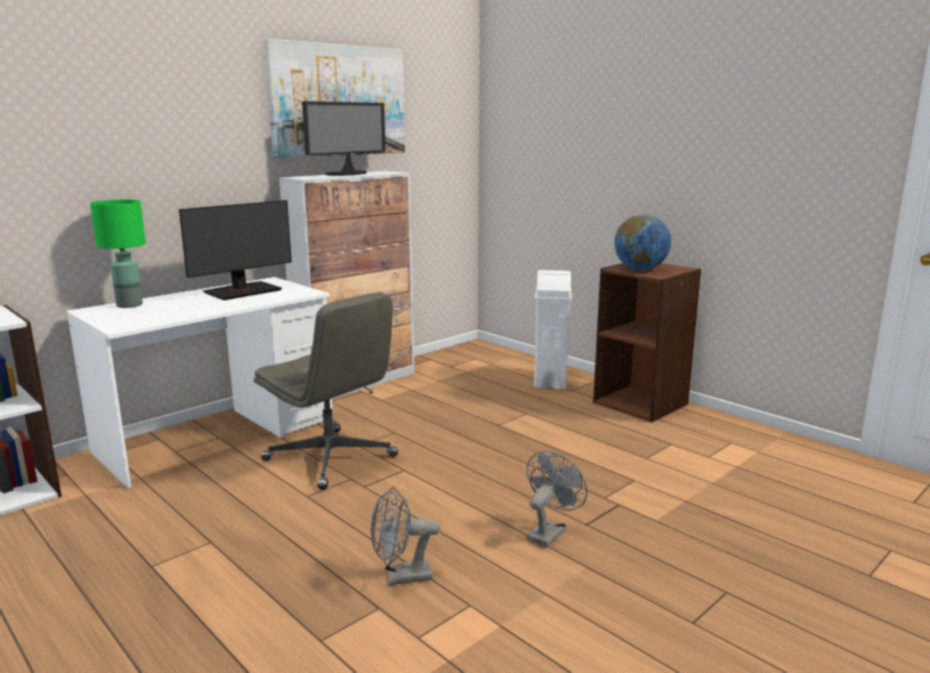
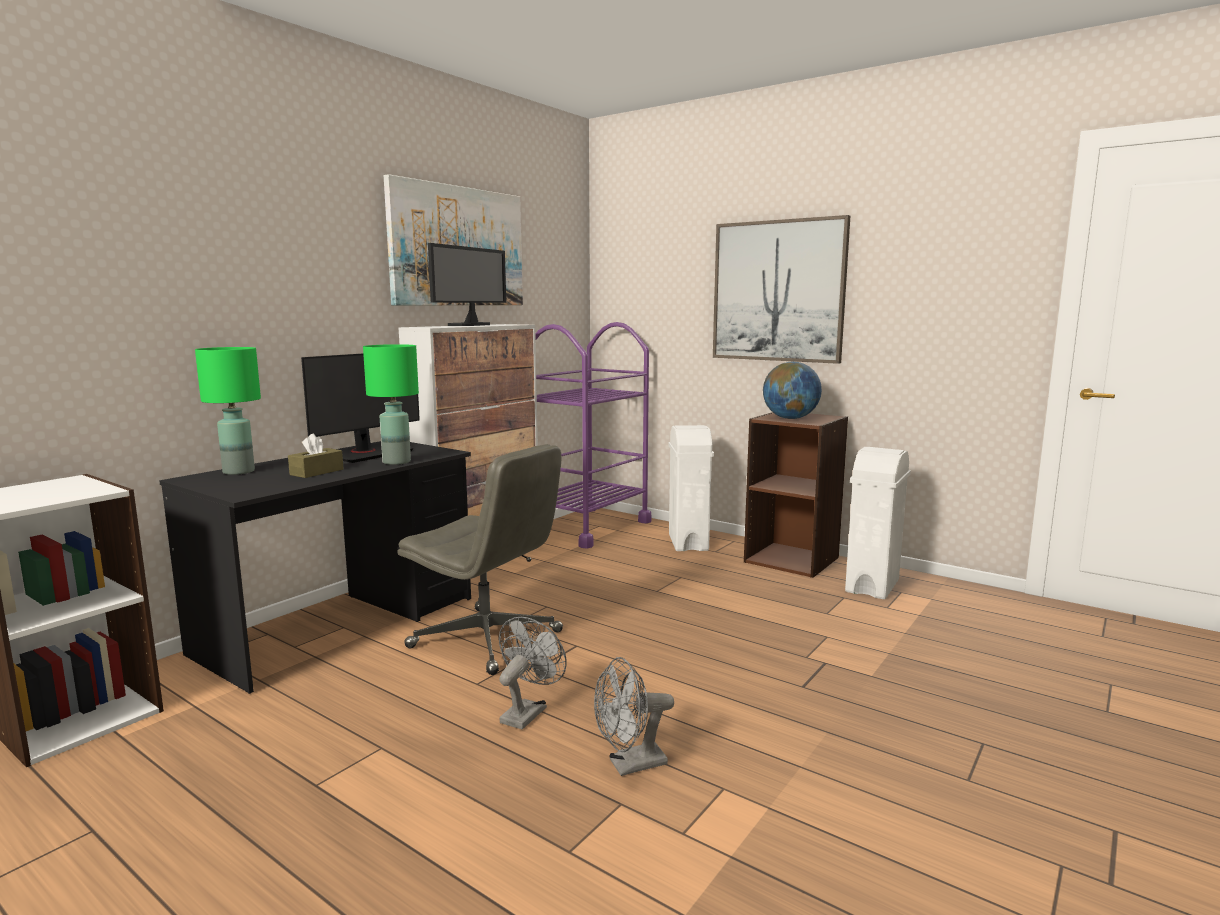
camera: 10 degrees left, 5 degrees down
(189, 308) = (317, 472): none -> brown tissue box
(218, 436) = (340, 625): white desk -> black desk
(259, 301) = (396, 462): none -> green table lamp
(464, 359) = (587, 527): none -> purple cart
(549, 532) = (768, 698): grey fan -> grey fan (527, 712)
(643, 142) = (778, 291): none -> picture
(706, 434) = (873, 586): none -> white trash can

